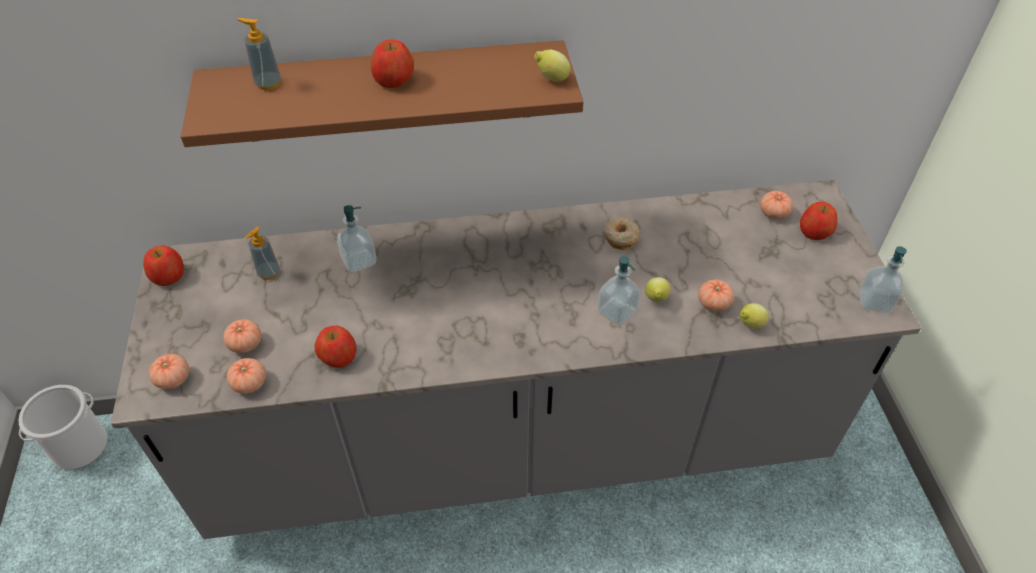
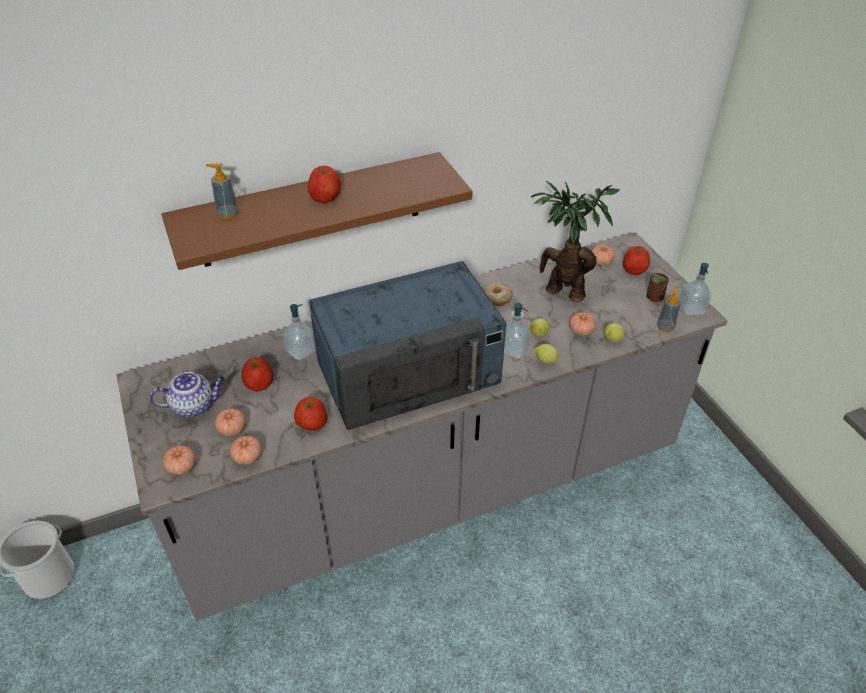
camera: 15 degrees left, 5 degrees down
(168, 275) = (144, 391): apple -> apple (259, 383)
(215, 305) = (194, 406): none -> teapot
(268, 273) = (229, 373): soap dispenser -> soap dispenser (665, 327)
(477, 312) = (409, 370): none -> blue microwave
(551, 79) = (443, 179): lemon -> lemon (544, 361)
(707, 242) = (561, 289): none -> potted plant
(828, 276) = (654, 297): none -> brown cup

